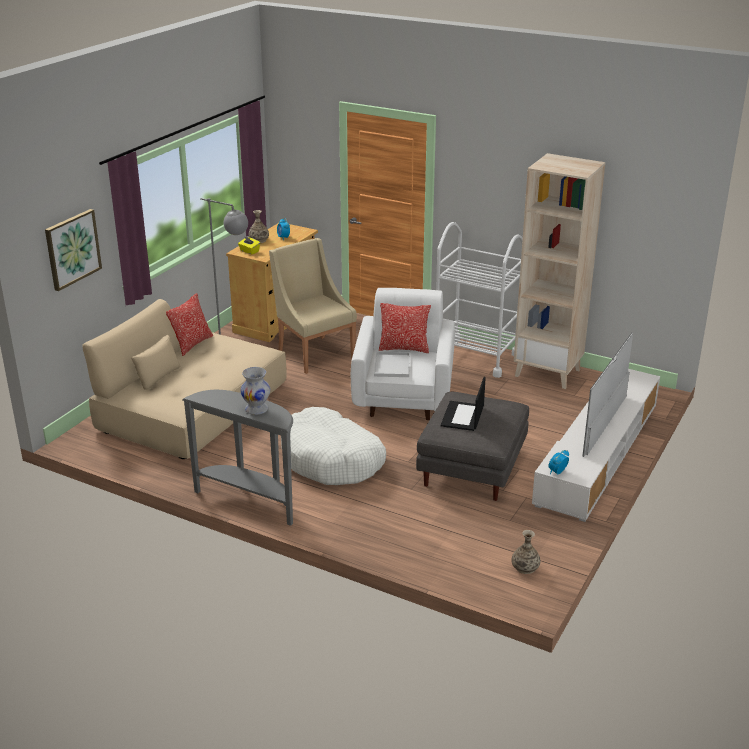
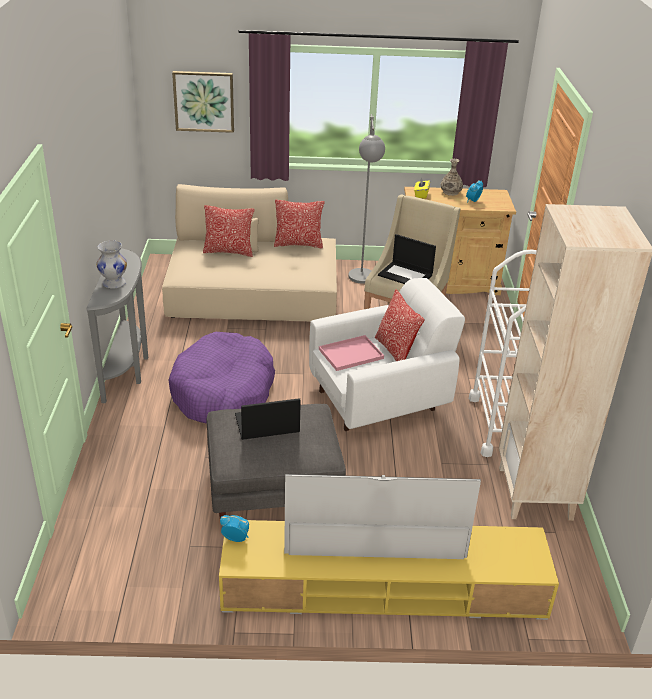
camera: 60 degrees right, 5 degrees up
(165, 378) = (229, 251): none -> pillow
(319, 308) = (406, 275): none -> laptop
(331, 459) = (223, 392): white dog bed -> purple dog bed
(392, 366) = (350, 354): white tray -> pink tray
(525, 568) = (104, 582): vase -> none
(597, 453) = (382, 587): white tv stand -> yellow tv stand

